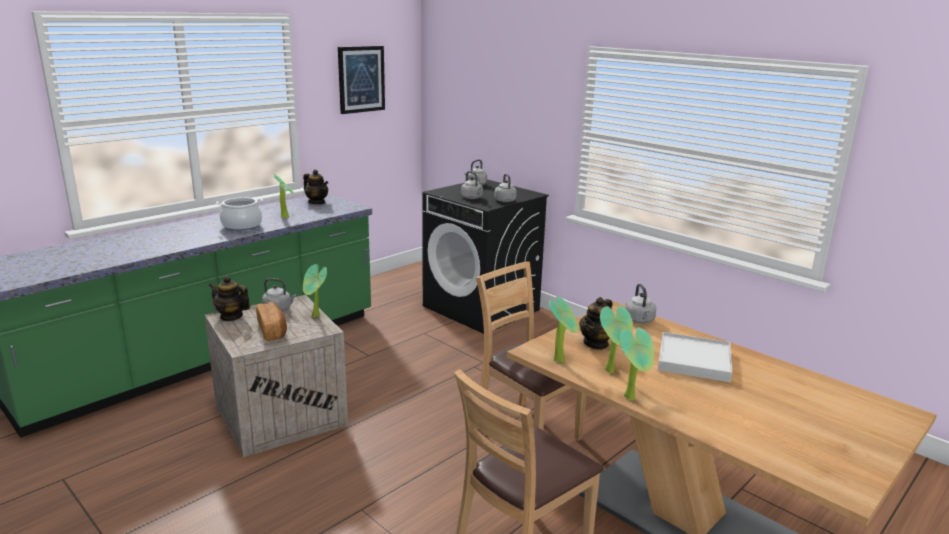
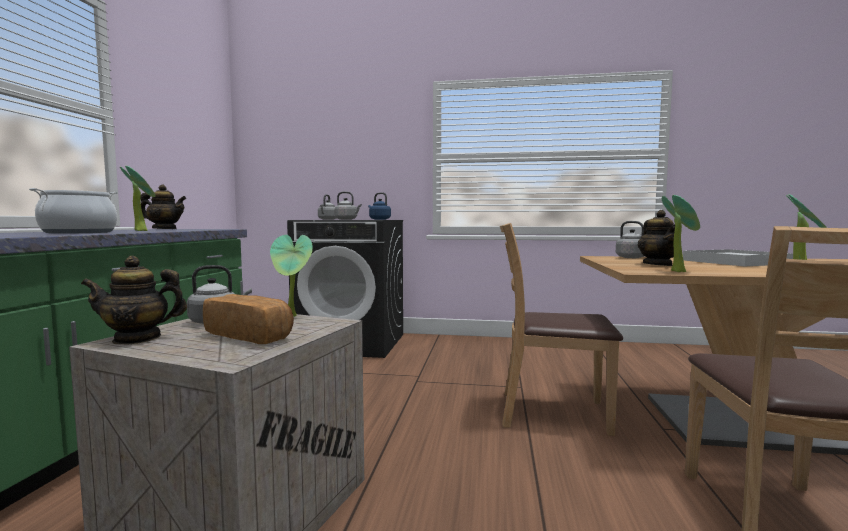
camera: 35 degrees left, 15 degrees down
(361, 79) = (182, 114): picture -> none
(504, 200) = (379, 219): grey kettle -> blue kettle
(612, 371) = (729, 270): potted plant -> none

